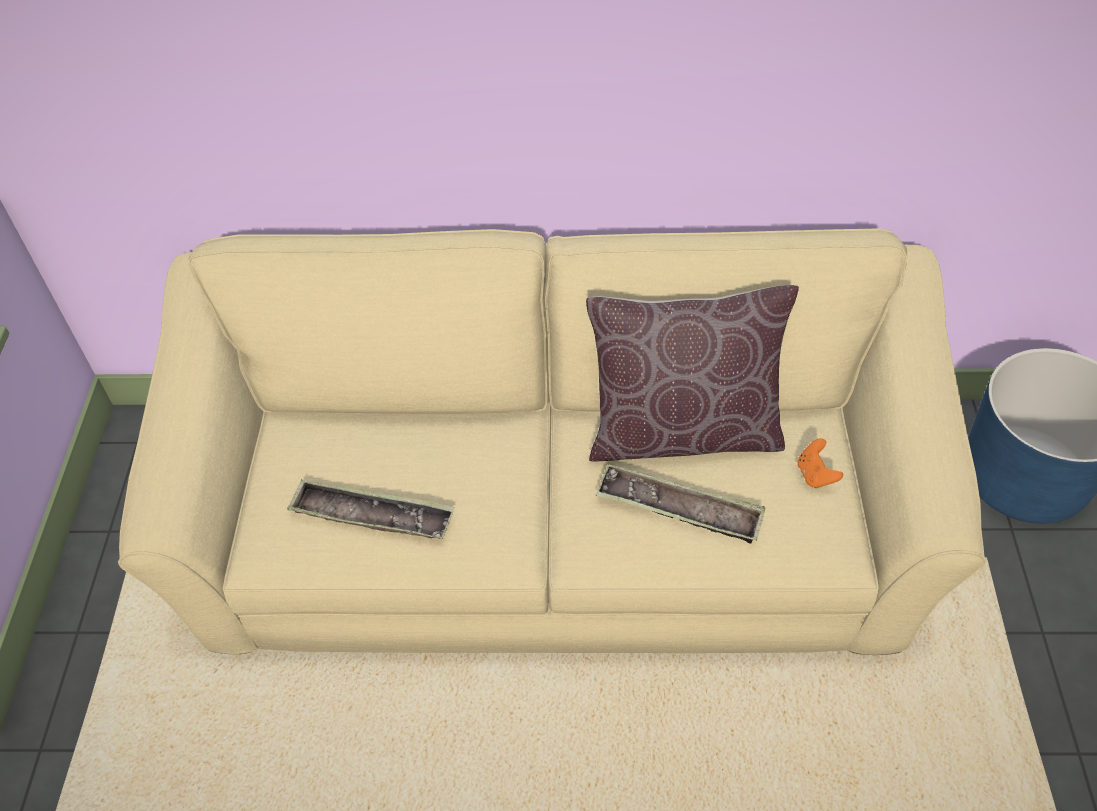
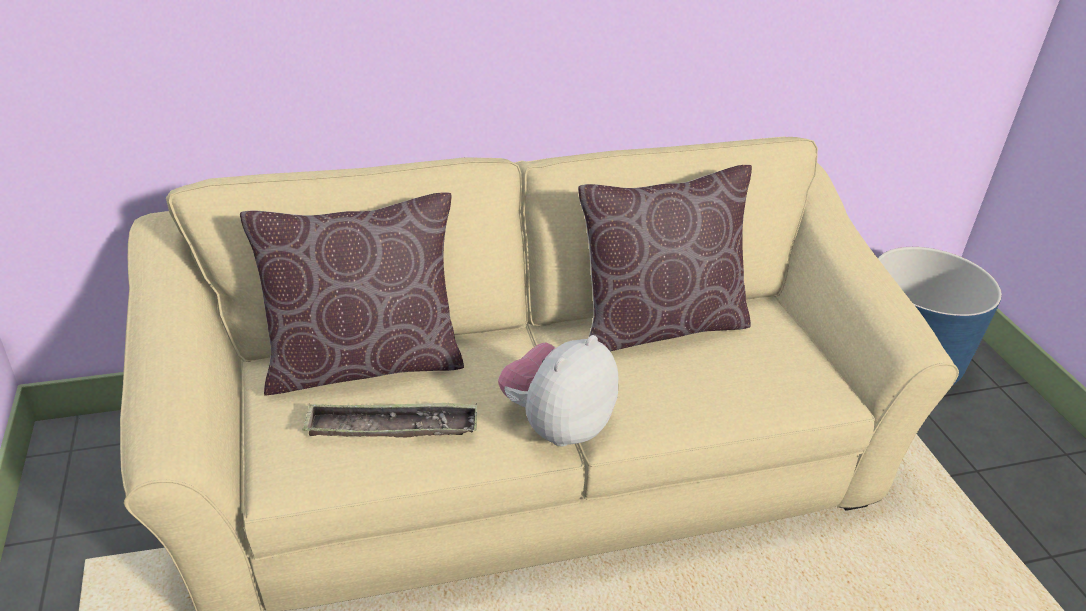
camera: 20 degrees left, 15 degrees down
(368, 433) = (363, 363): none -> brown pillow
(532, 539) = (556, 426): none -> plush toy
(679, 509) = (683, 381): tray -> none
(815, 474) = (784, 340): orange game controller -> none

